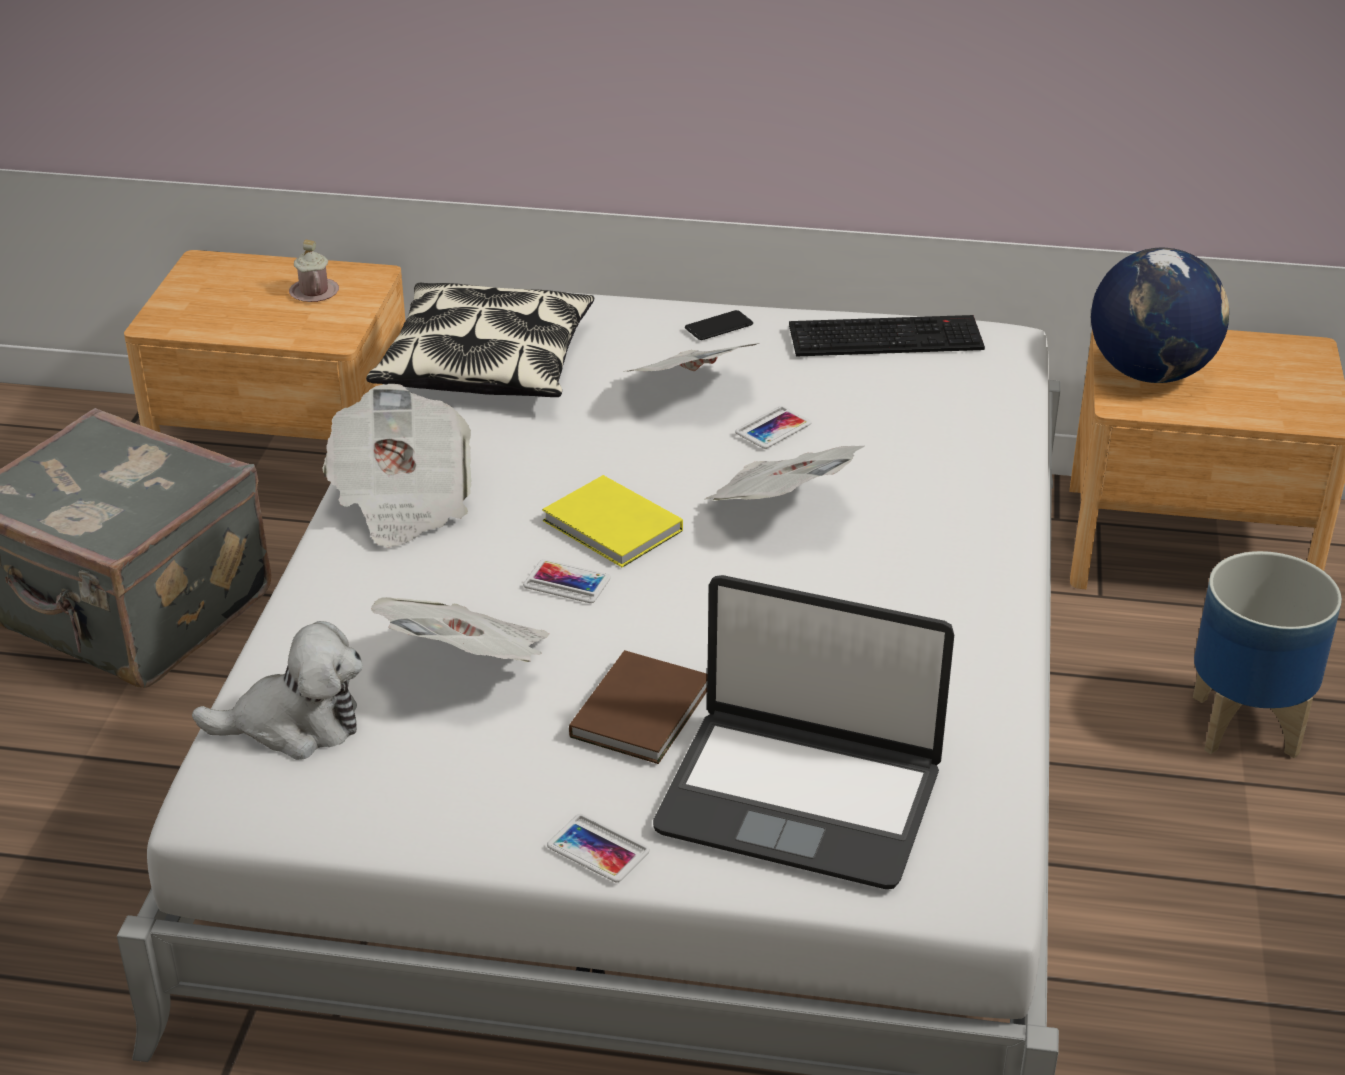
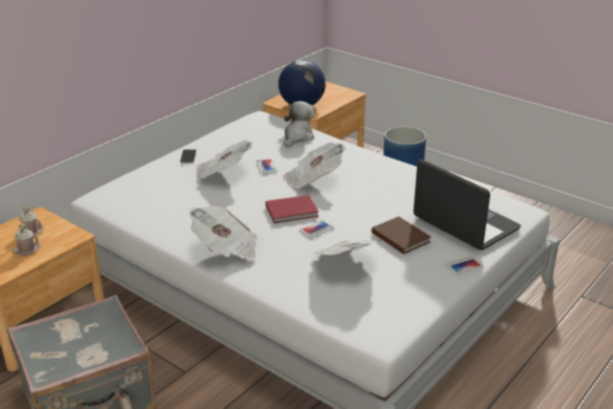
camera: 60 degrees left, 5 degrees down
(257, 313) = (27, 249): none -> pink mug
(294, 725) = (346, 310): plush toy -> plush toy (297, 137)
(486, 364) = (149, 207): pillow -> none
(613, 528) = (293, 211): yellow book -> red book
(799, 798) = (465, 224): laptop -> laptop turned 90 degrees counterclockwise
(887, 336) = (237, 131): keyboard -> none

